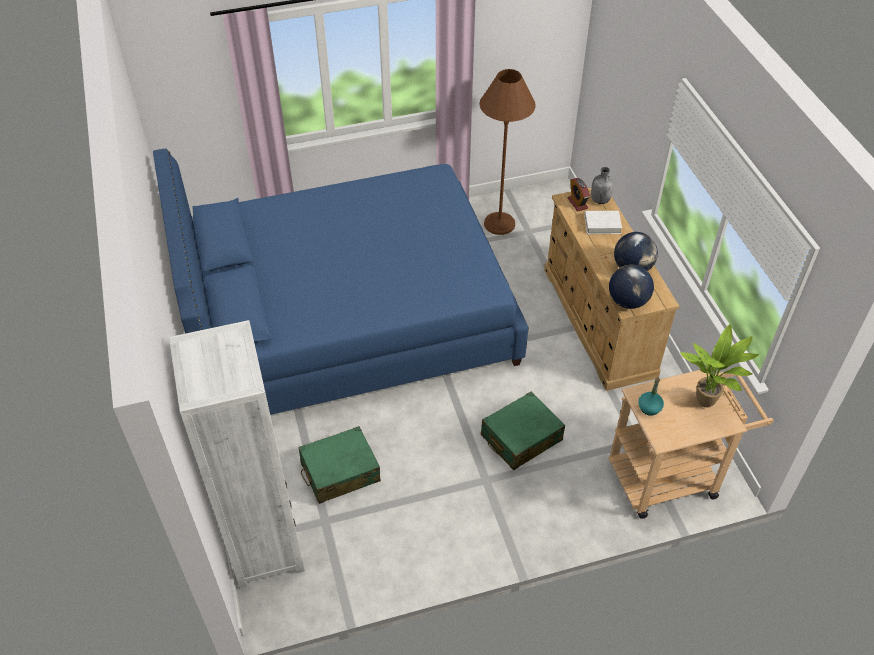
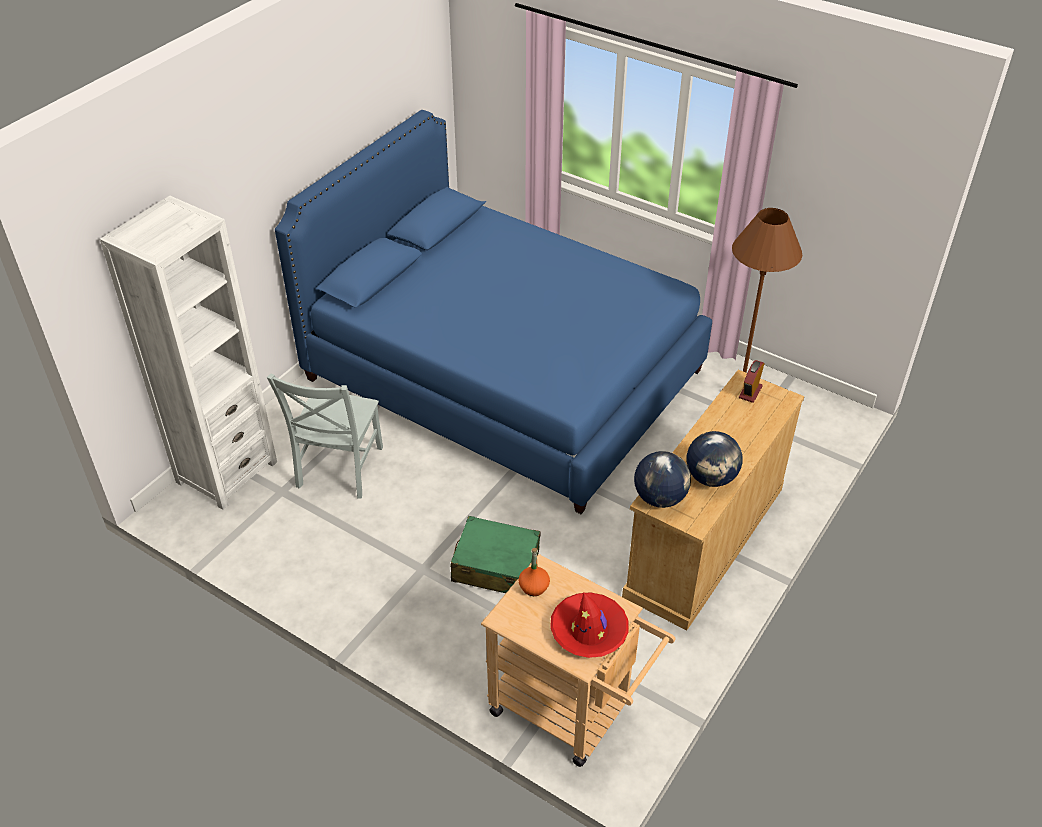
camera: 50 degrees right, 5 degrees down
(340, 472) = (338, 470): green suitcase -> grey chair
(599, 200) = (777, 404): grey bottle -> none
(602, 224) = (744, 424): white book -> none
(649, 408) = (533, 587): turquoise bottle -> orange bottle
(707, 403) = (589, 630): potted plant -> red hat

